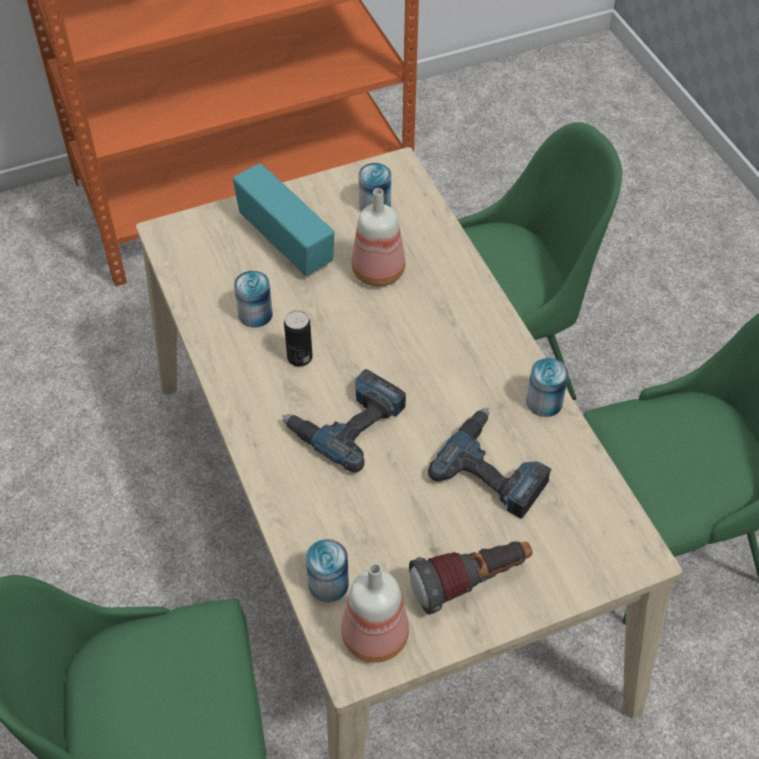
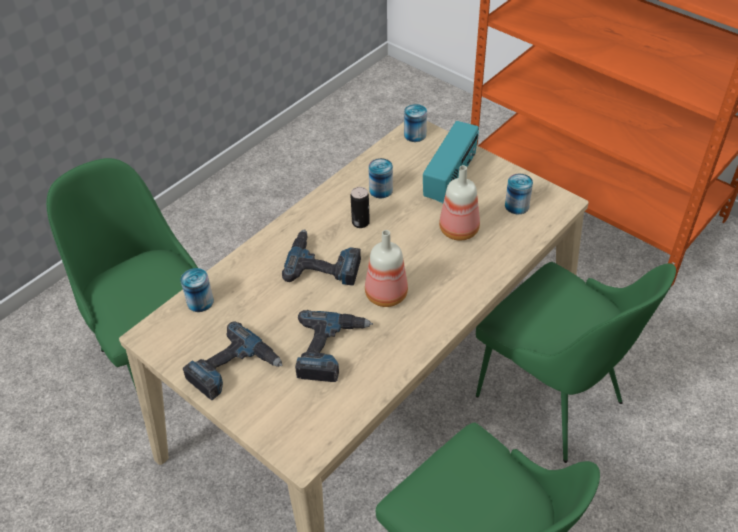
camera: 65 degrees right, 5 degrees down
(376, 638) = (172, 338): bottle -> bottle (385, 295)
(471, 582) = (233, 369): flashlight -> power drill
(544, 402) = (405, 357): can -> can (415, 135)

